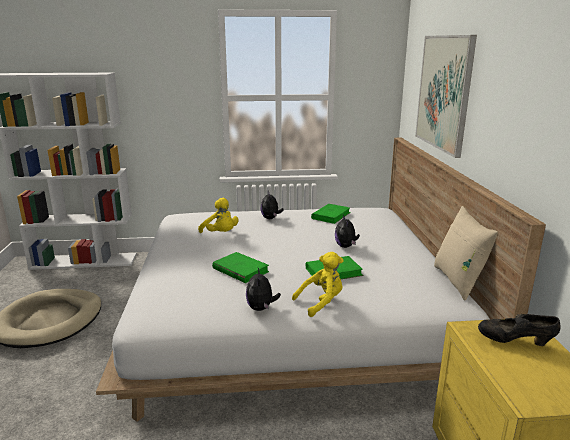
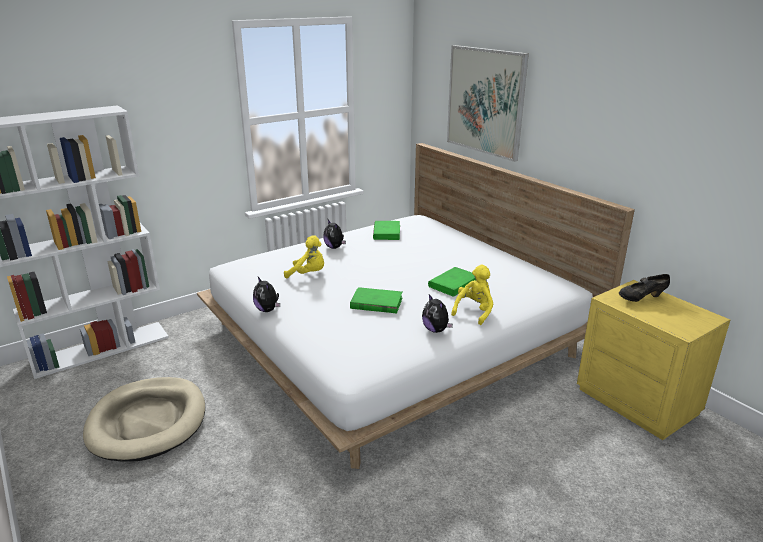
camera: 30 degrees left, 5 degrees up
(346, 246) = (435, 259): plush toy -> plush toy (267, 310)
(458, 282) = (545, 268): beige pillow -> none

